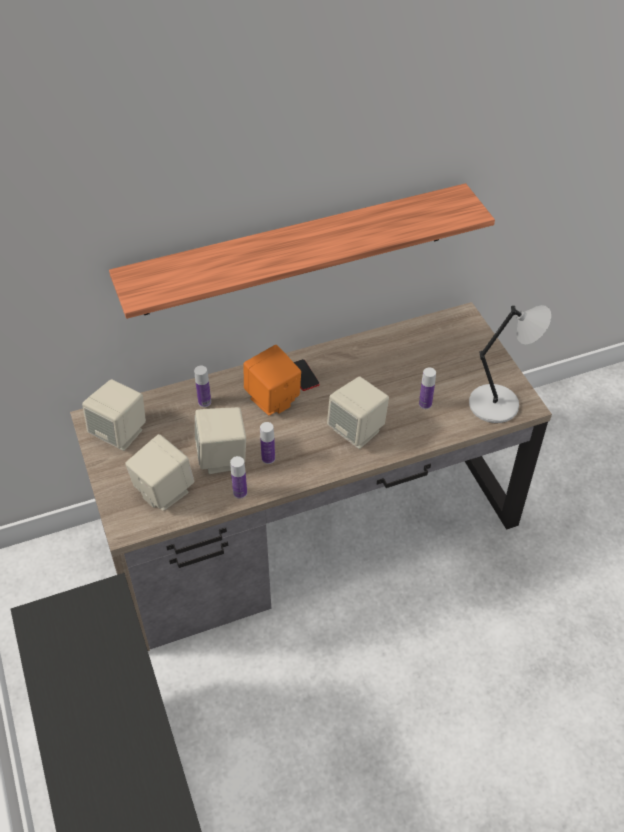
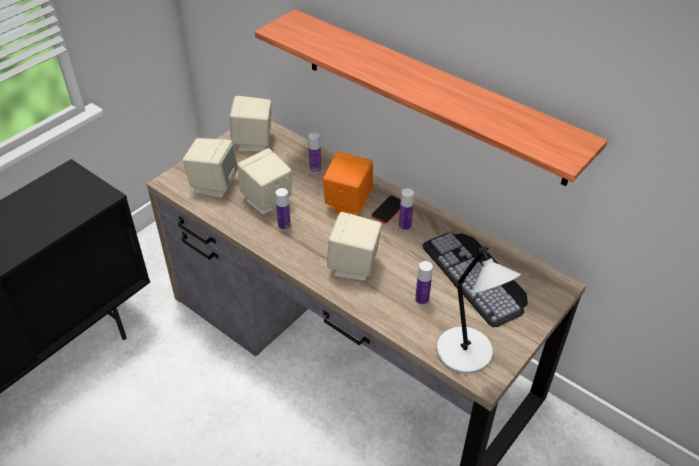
camera: 60 degrees right, 5 degrees down
(240, 492) = (239, 224): bottle -> bottle (405, 226)
(422, 357) = (478, 275): none -> keyboard

